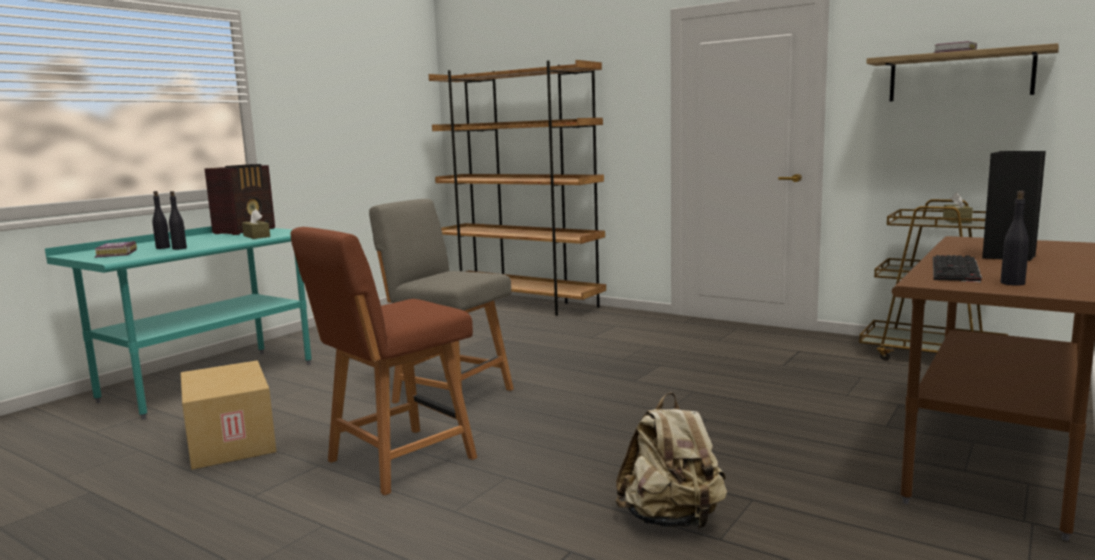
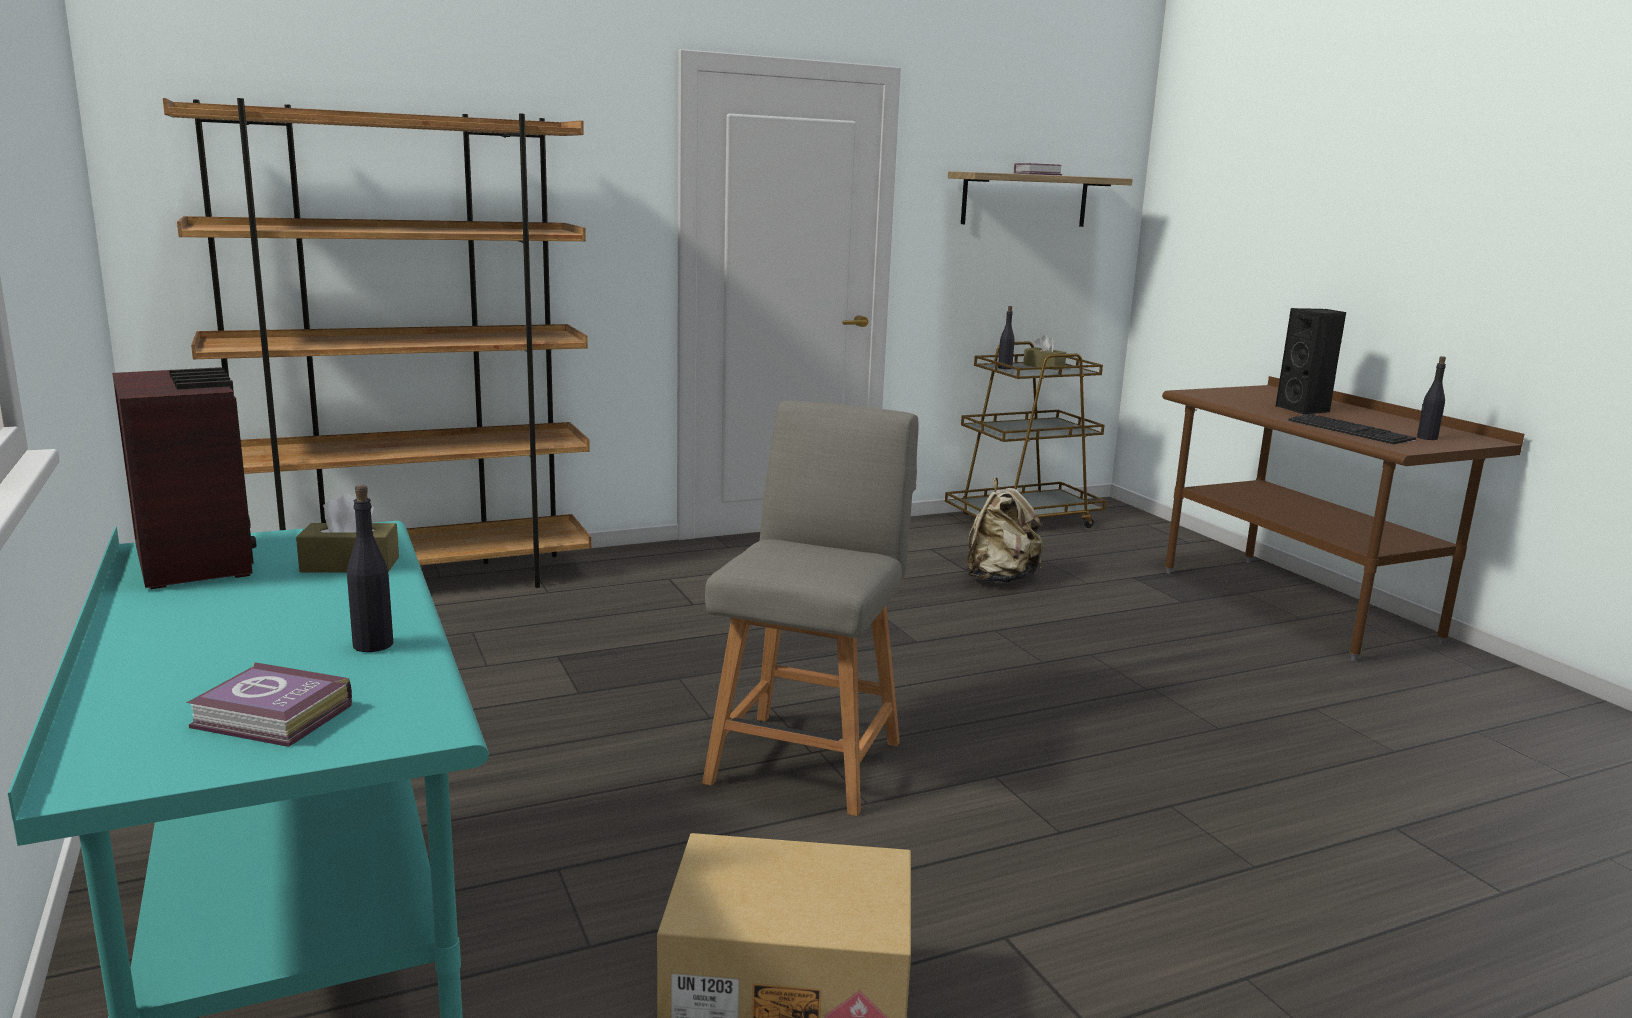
camera: 60 degrees left, 5 degrees up
(163, 247) = (300, 658): black bottle -> black bottle (1004, 368)
(397, 461) = (1050, 866): brown chair -> none
(449, 395) = (808, 758): grey chair -> grey chair turned 135 degrees clockwise
(671, 520) = (1342, 757): beige backpack -> beige backpack (999, 580)

